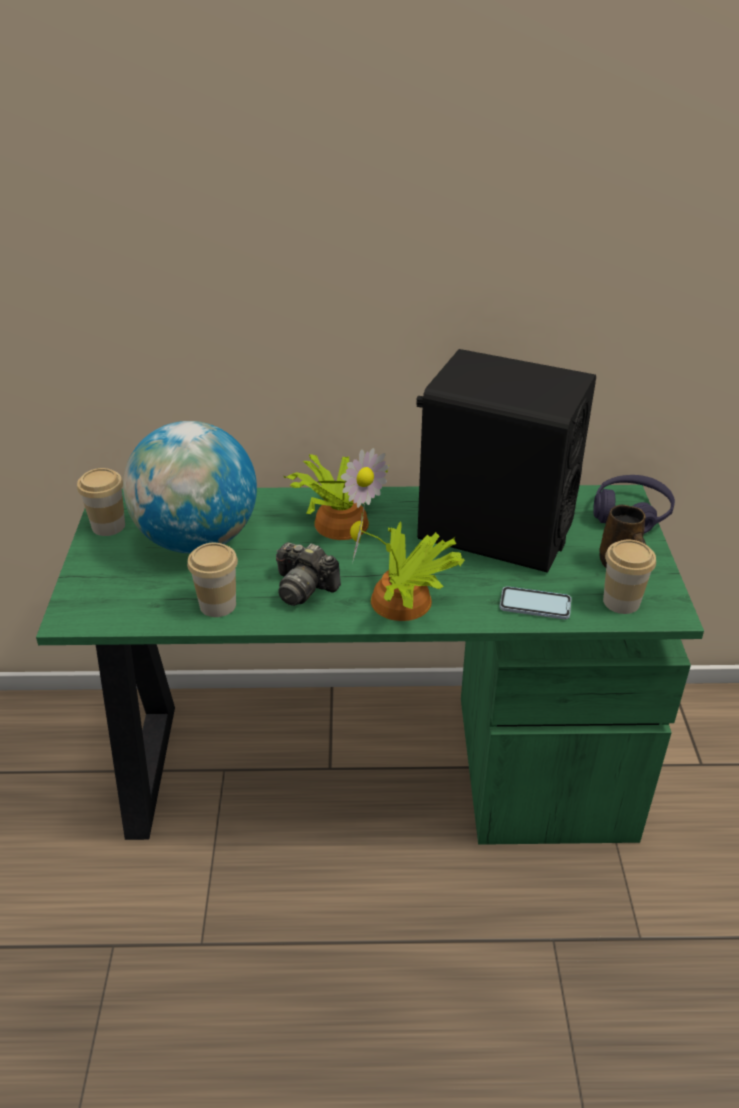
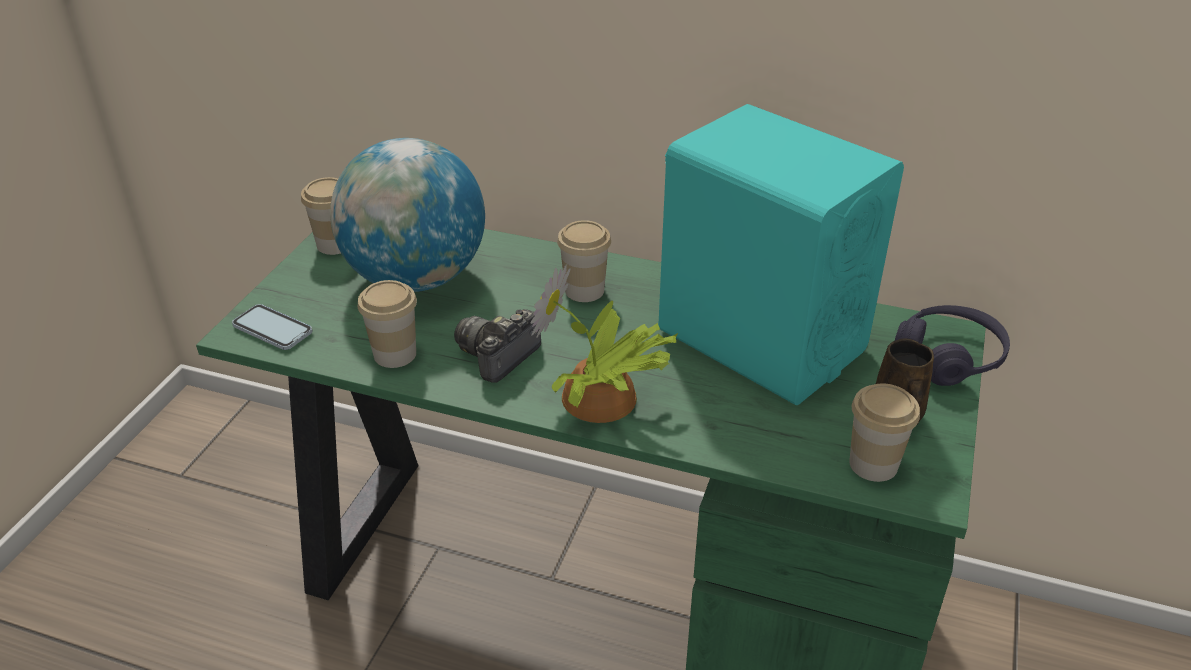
camera: 20 degrees right, 0 degrees up
(304, 587) = (498, 356): camera -> camera turned 75 degrees clockwise
(341, 521) = (584, 290): potted plant -> cup
(495, 530) = (760, 340): black speaker -> turquoise speaker
(535, 605) = (758, 441): phone -> phone (272, 329)

